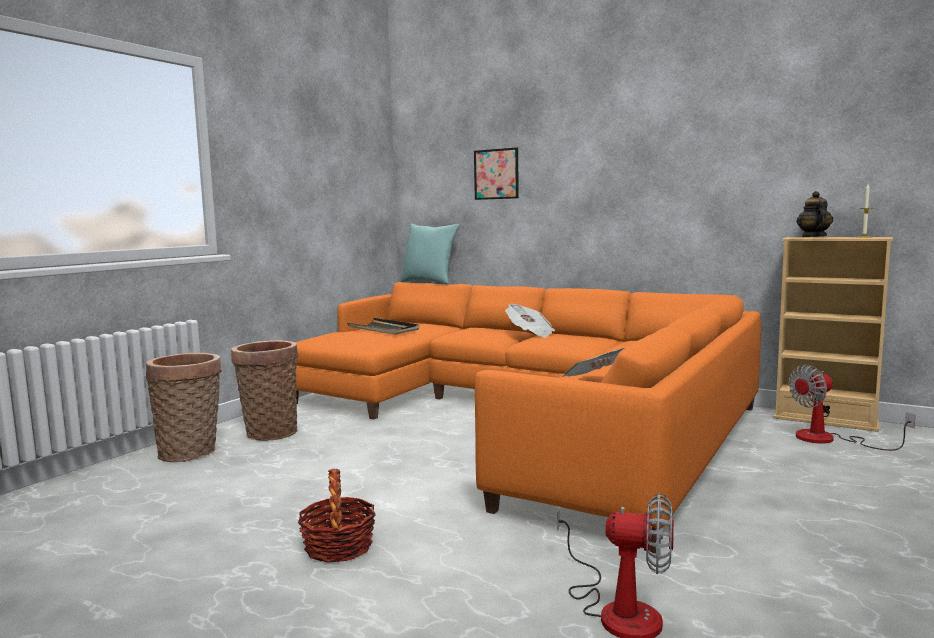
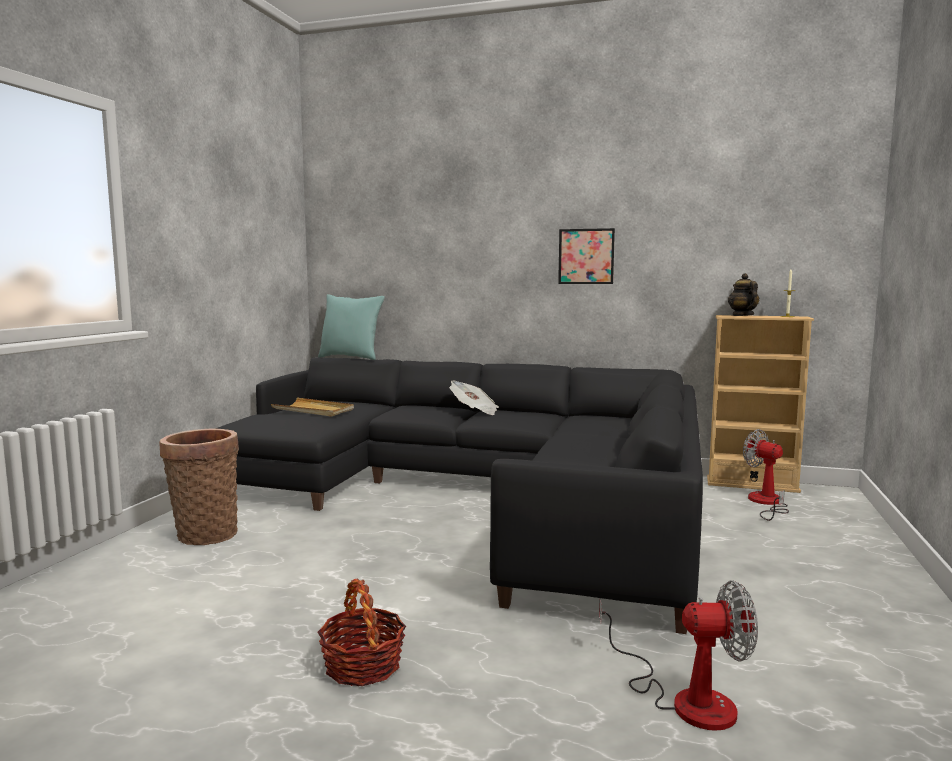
camera: 15 degrees left, 0 degrees up
(191, 452) = (118, 566): basket -> none
(384, 329) = (313, 410): black tray -> beige tray
(496, 174) = (425, 245): picture -> picture (586, 256)
(528, 414) = (481, 495): orange sofa -> black sofa
(596, 381) = (582, 462): newspaper -> none
(829, 439) = (766, 503): fan -> fan turned 90 degrees clockwise

